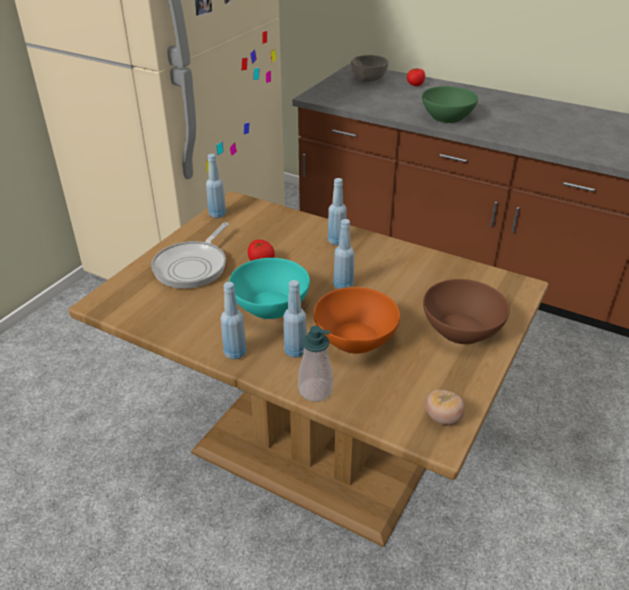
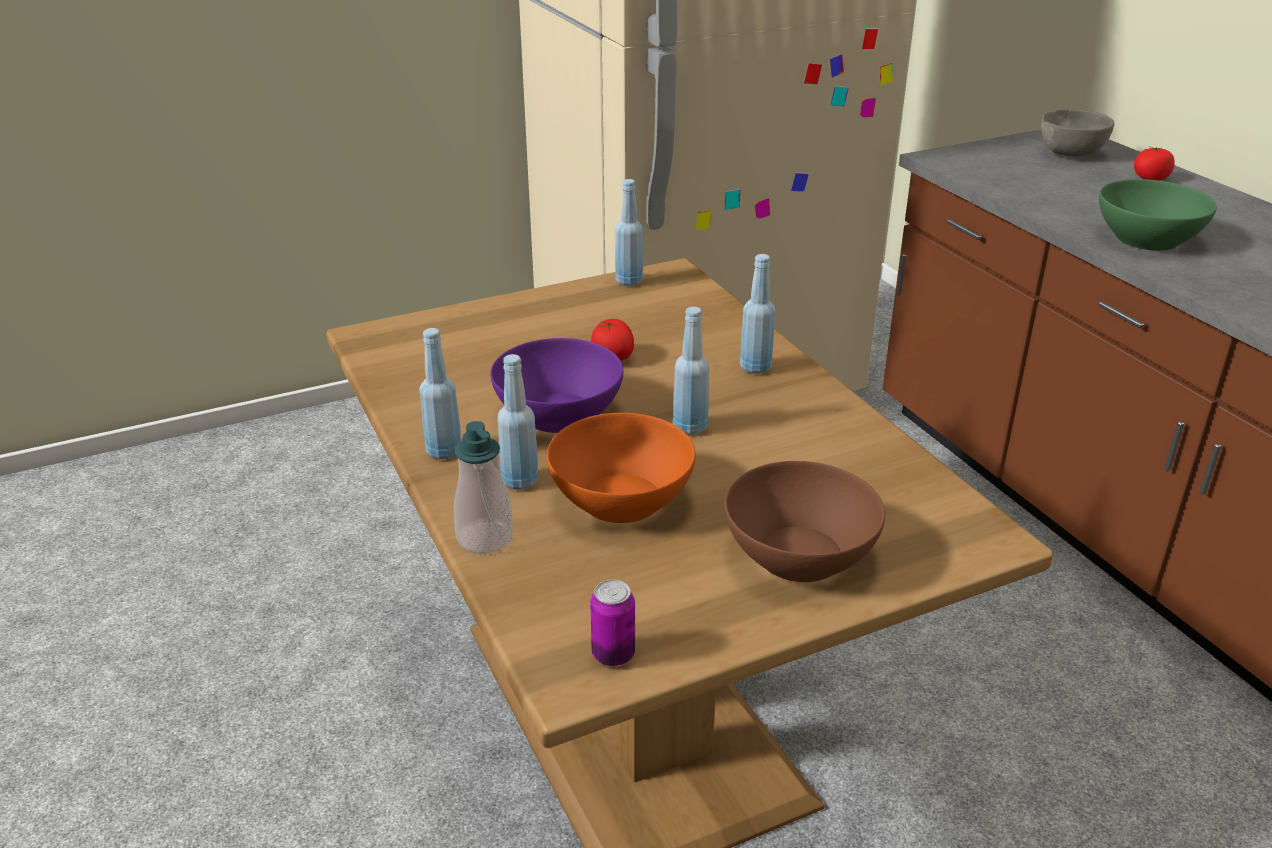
camera: 35 degrees right, 5 degrees down
(193, 266) = (520, 333): frying pan -> none
(271, 305) = (559, 414): turquoise bowl -> purple bowl
(443, 418) = (613, 654): tomato -> can

